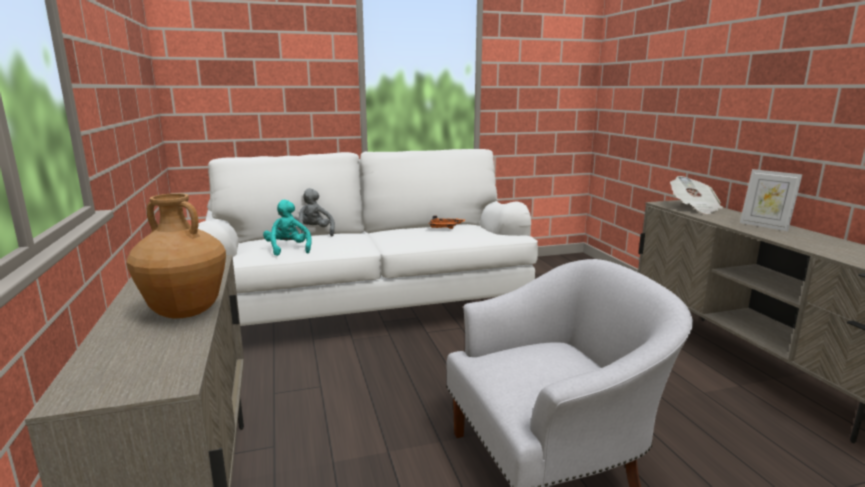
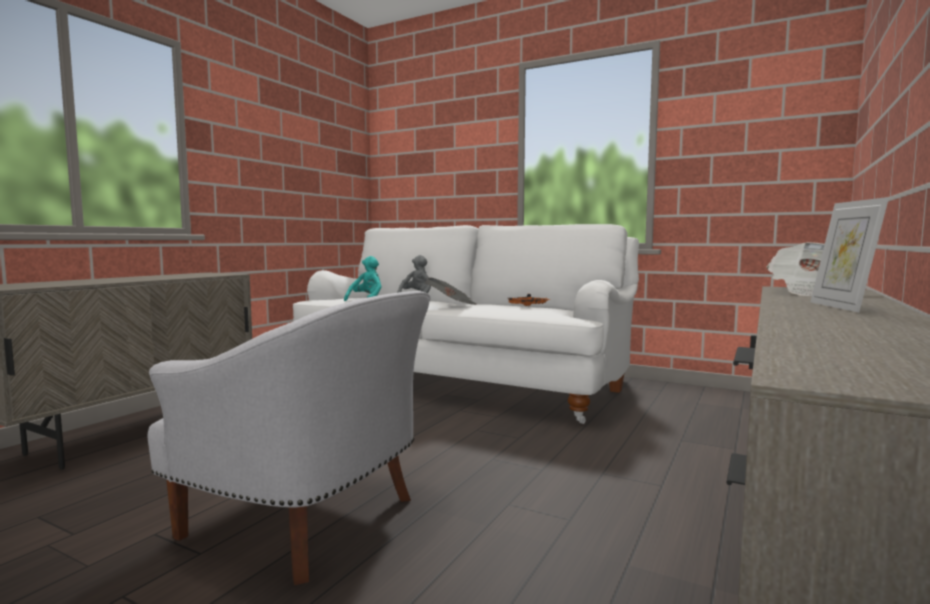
camera: 45 degrees right, 10 degrees down
(186, 313) = (122, 280): brown vase -> none
(393, 240) = (451, 305): none -> newspaper

